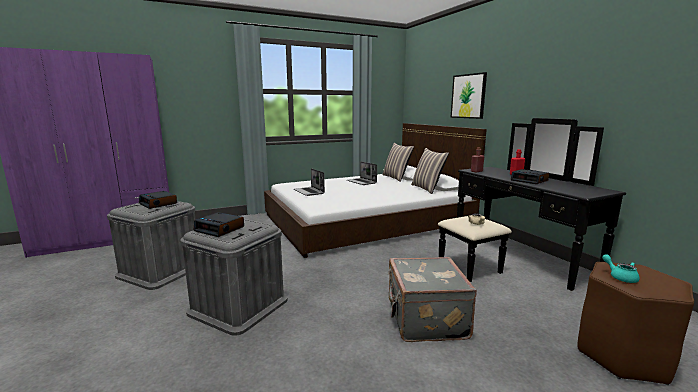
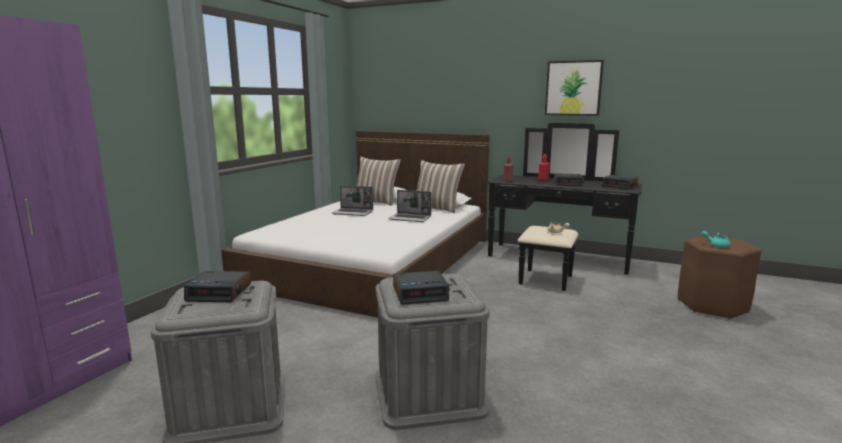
camera: 40 degrees left, 0 degrees up
(309, 192) = (323, 236): laptop -> laptop (410, 218)
(424, 319) = (591, 331): grey suitcase -> none
(468, 96) = (460, 99): picture -> picture (573, 88)
(585, 190) = (620, 186): none -> alarm clock

